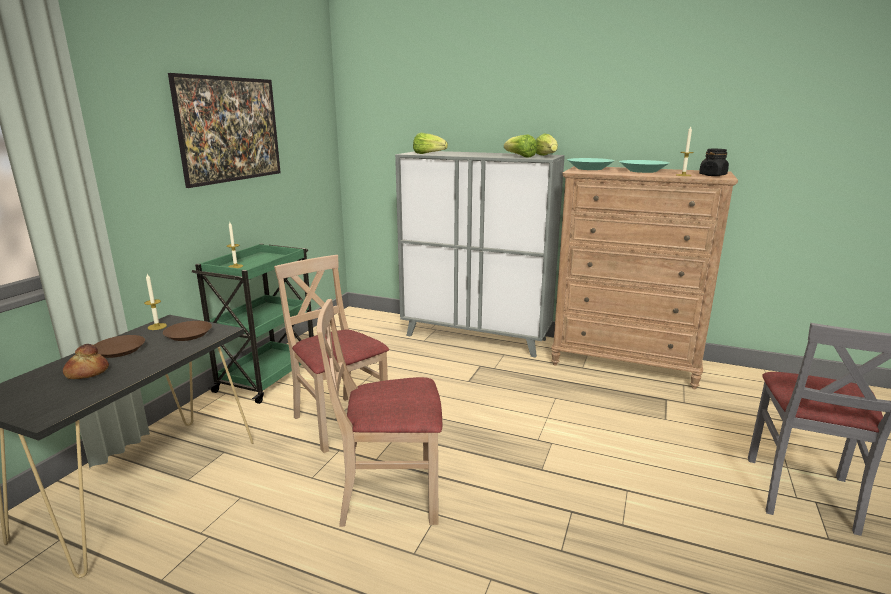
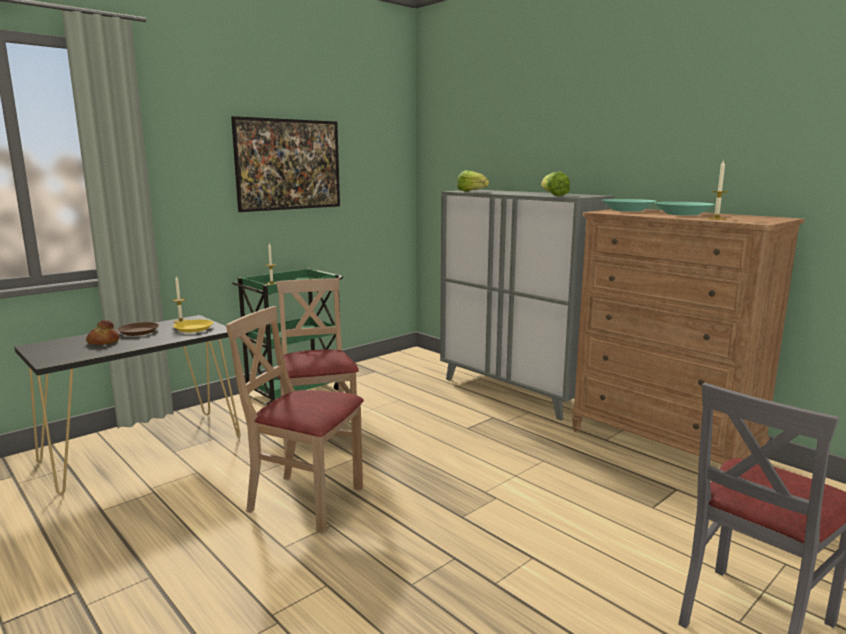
camera: 25 degrees right, 5 degrees down
(188, 334) = (193, 329): brown plate -> yellow plate
(546, 156) = (585, 195): lettuce -> none
(712, 175) = (756, 220): black jar -> none

